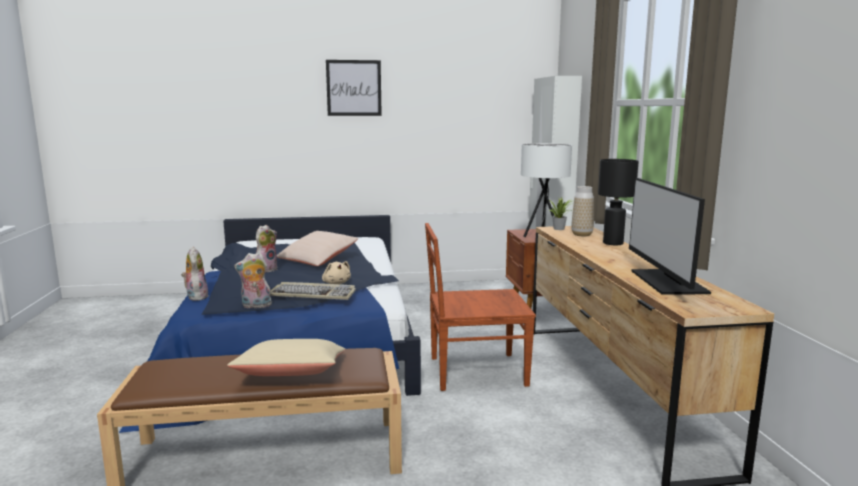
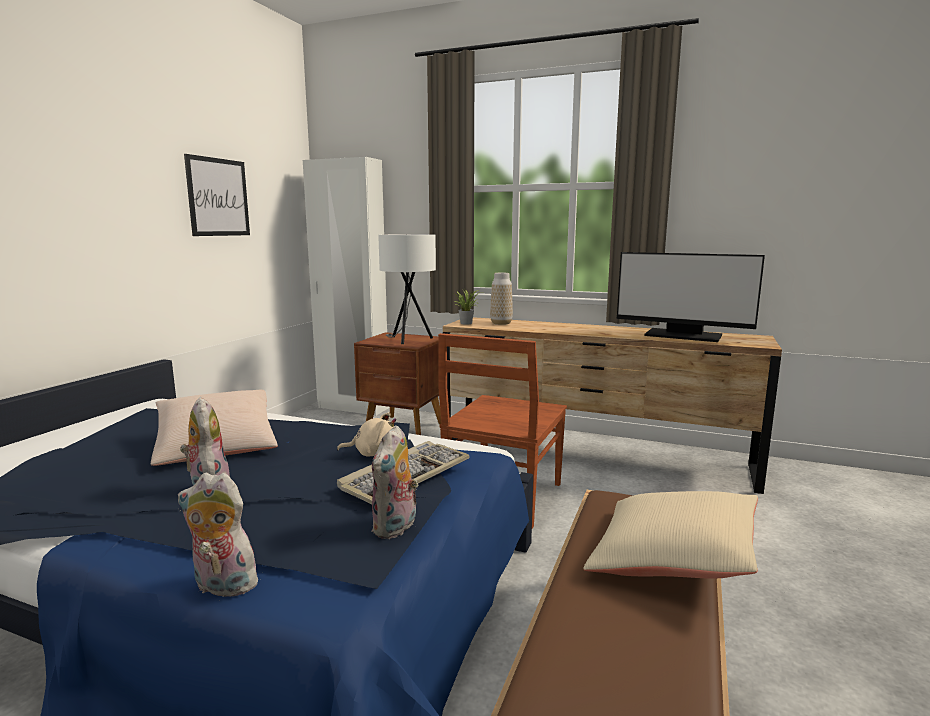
camera: 60 degrees left, 0 degrees up
(354, 88) = (77, 144): picture -> picture (218, 197)
(613, 243) = (546, 324): black table lamp -> none

